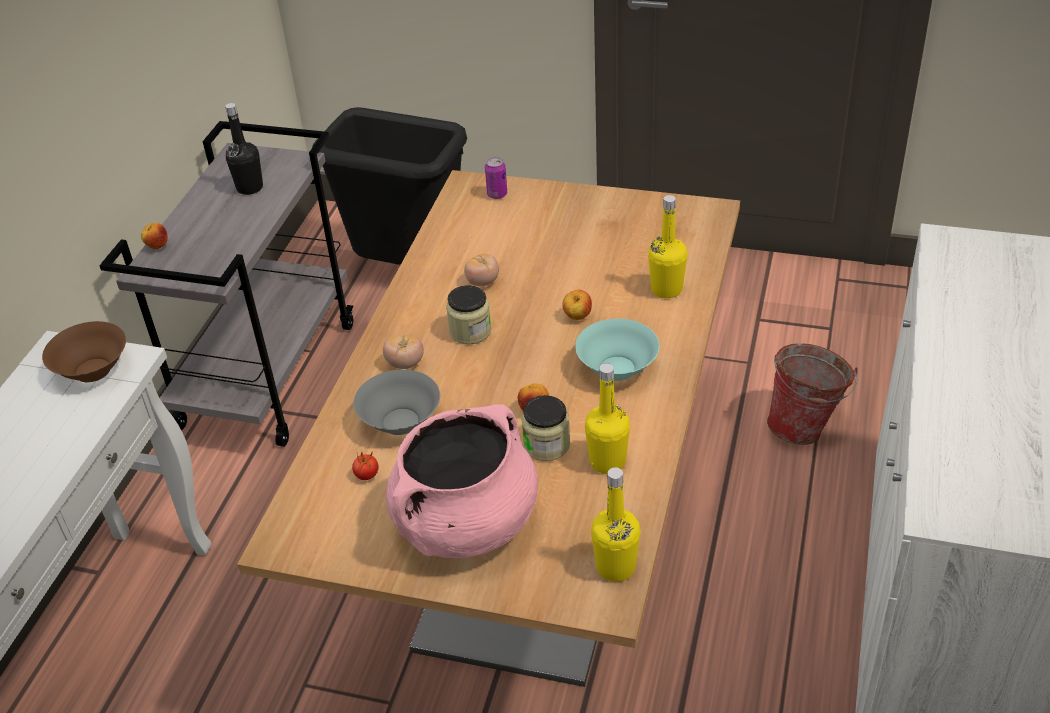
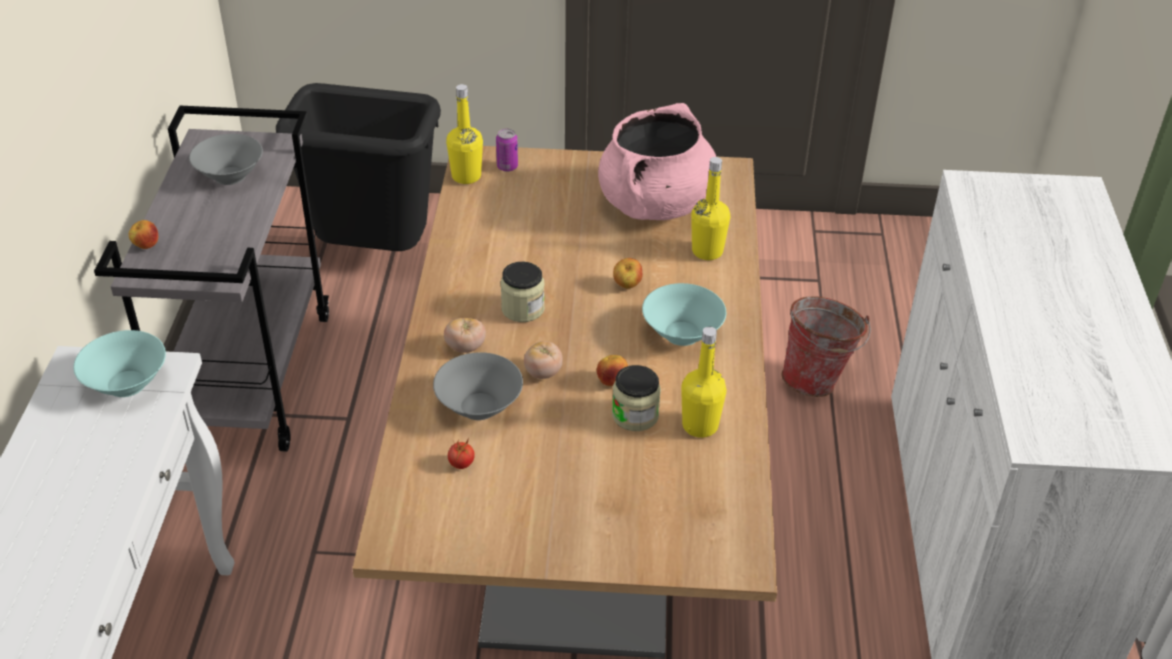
camera: 15 degrees left, 0 degrees up
(93, 369) = (127, 383): brown bowl -> turquoise bowl
(250, 188) = (231, 176): black bottle -> grey bowl
(466, 524) = (578, 501): pink cooking pot -> pink cooking pot (655, 204)
(482, 282) = (520, 257): tomato -> tomato (543, 373)
(615, 567) = (738, 526): yellow bottle -> yellow bottle (466, 176)

